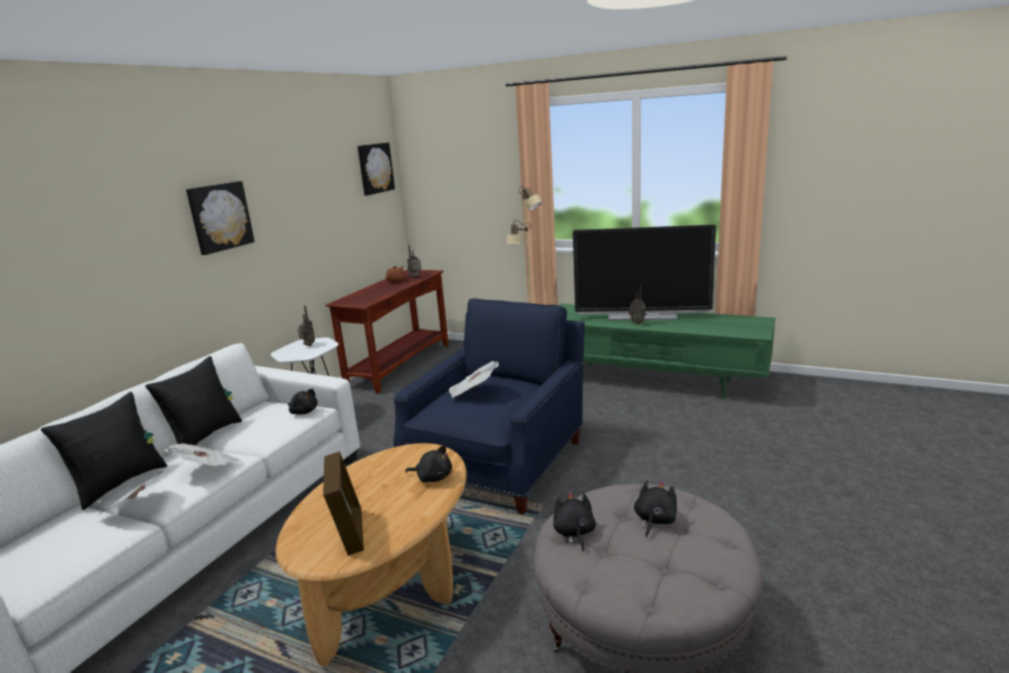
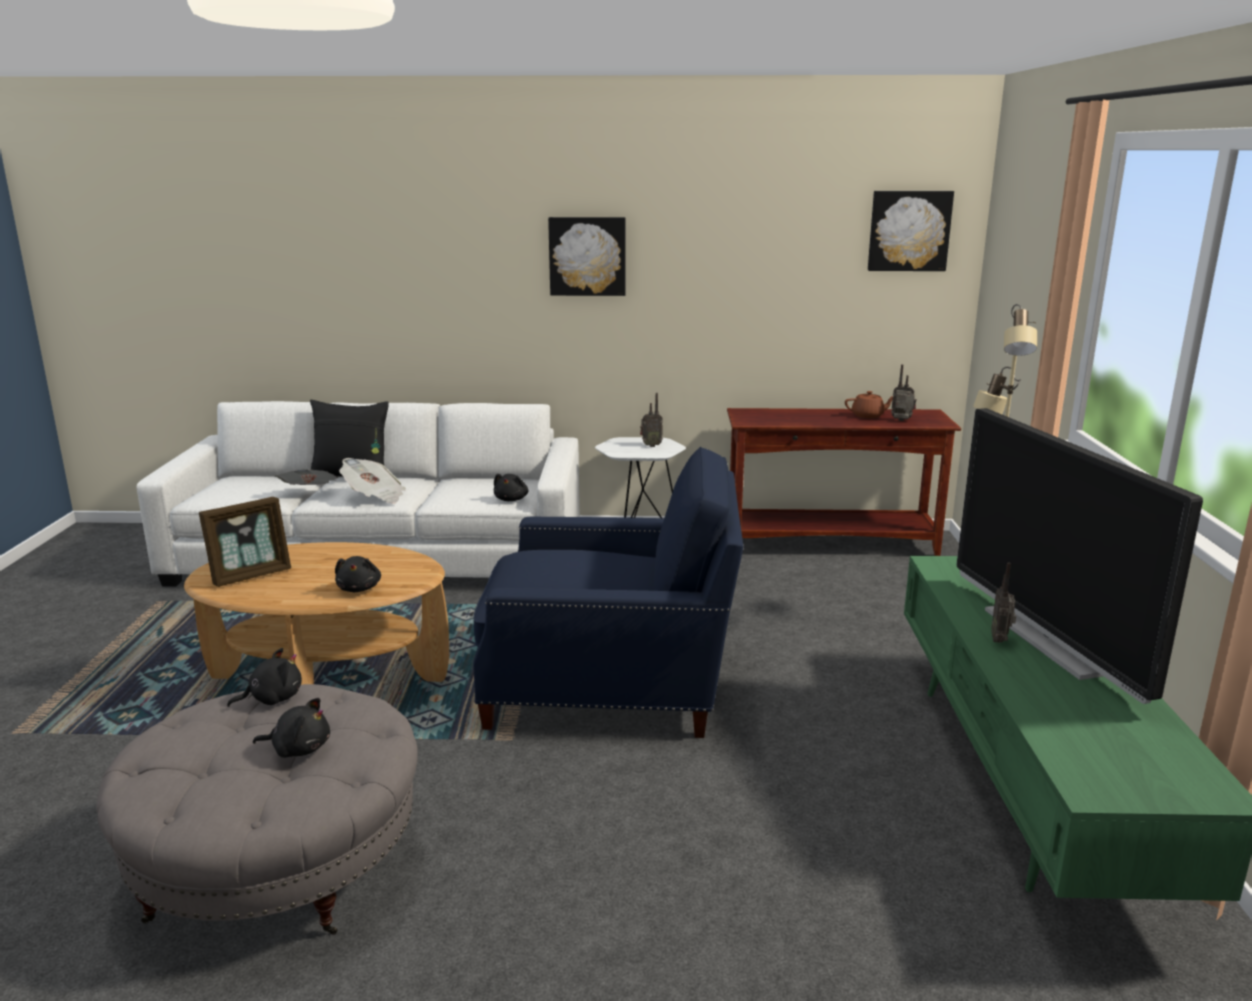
camera: 65 degrees right, 0 degrees up
(205, 437) = (447, 479): black pillow -> none
(473, 392) = (579, 561): newspaper -> none

